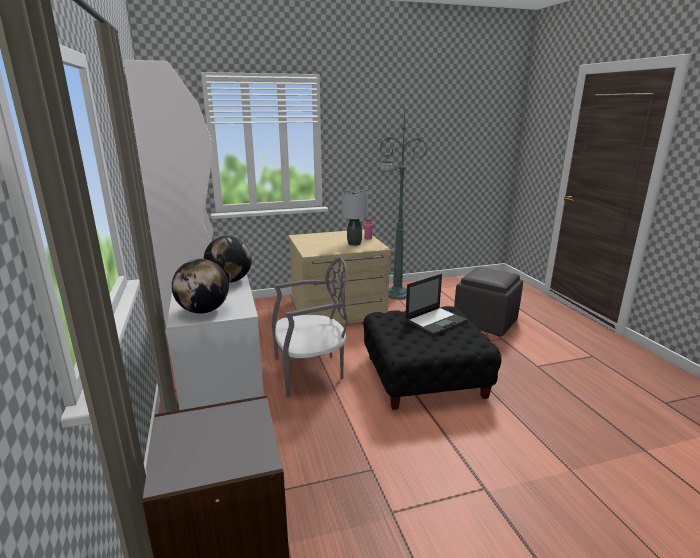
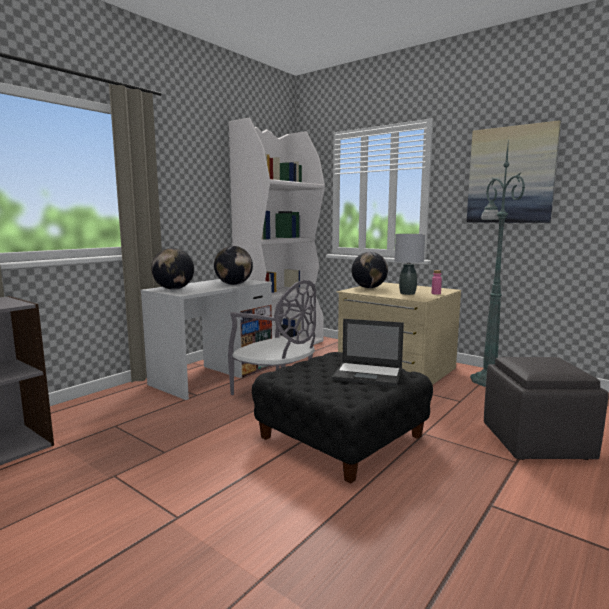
camera: 55 degrees right, 10 degrees down
(310, 245) = (369, 288): none -> globe
(387, 132) = (511, 175): none -> picture

